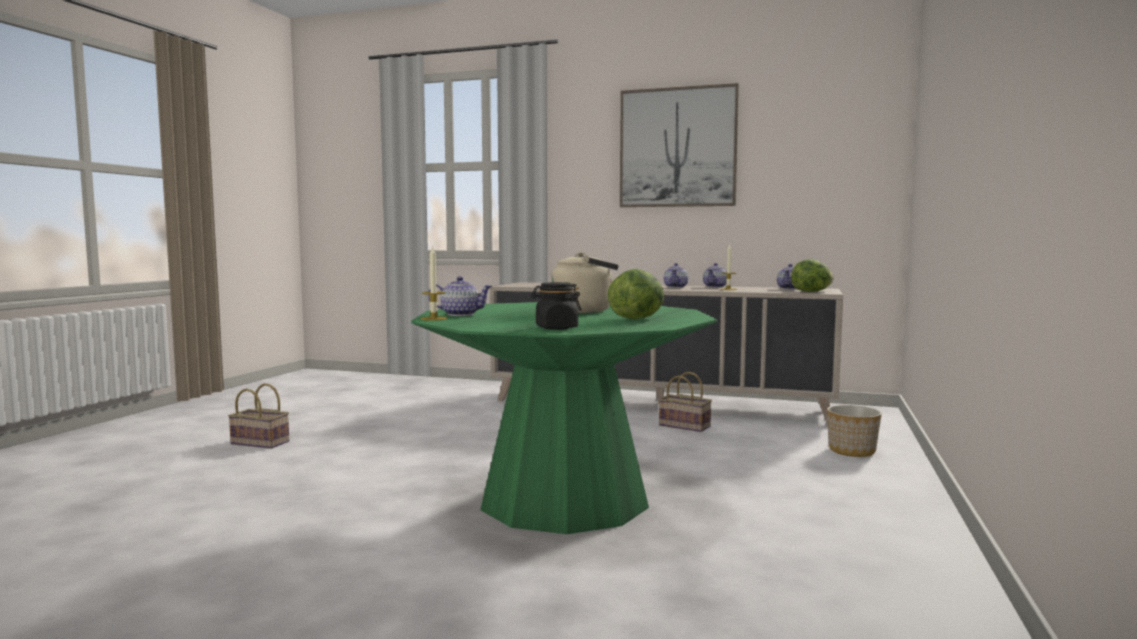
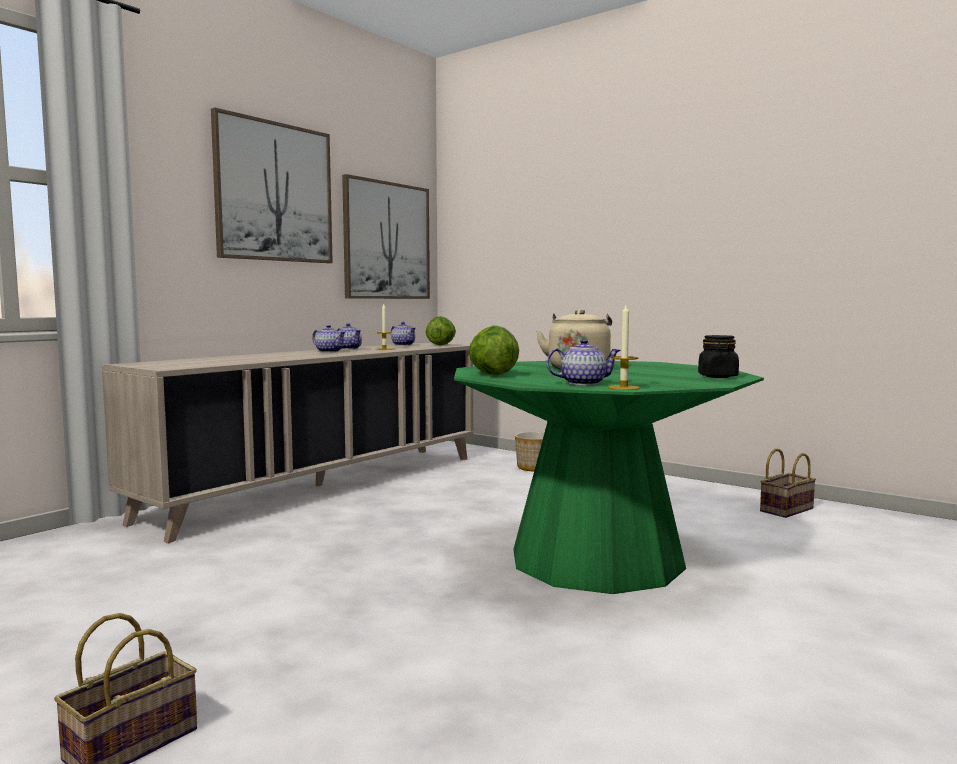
camera: 70 degrees left, 0 degrees up
(460, 314) = (582, 383): teapot -> teapot turned 60 degrees clockwise
(637, 318) = (649, 367): lettuce -> lettuce (492, 375)
(686, 426) = (413, 491): basket -> basket (786, 509)
(819, 177) = (387, 241): none -> picture

